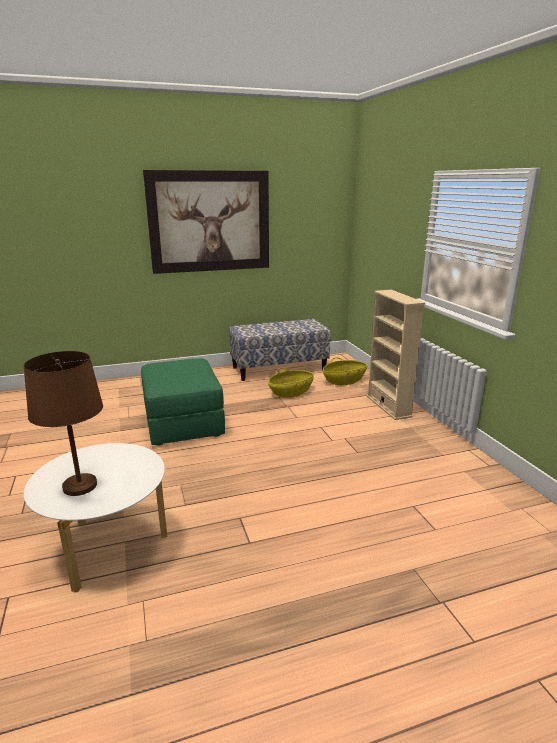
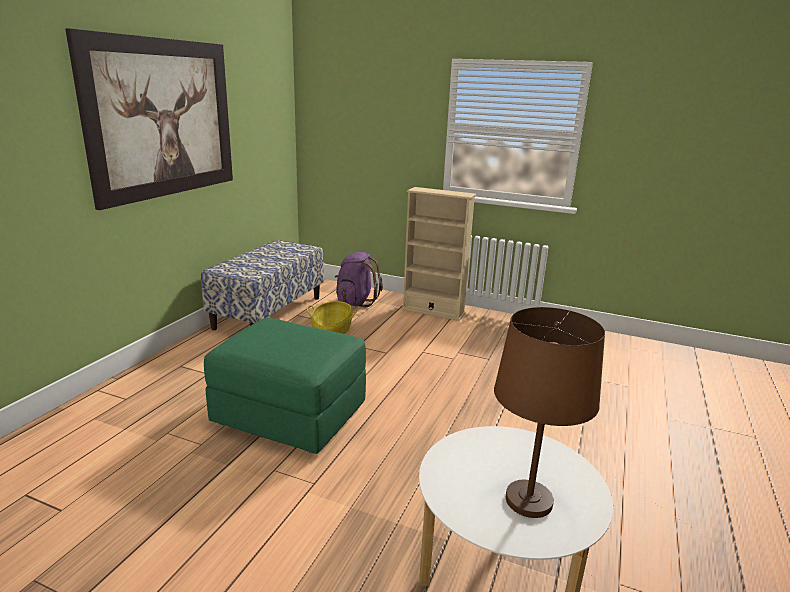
camera: 50 degrees left, 0 degrees up
(344, 381) = (355, 302): basket -> purple backpack

